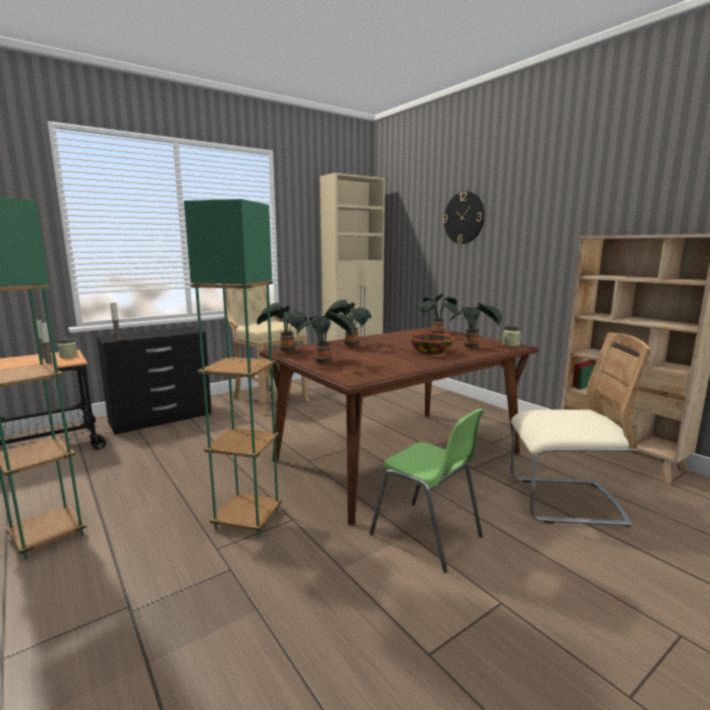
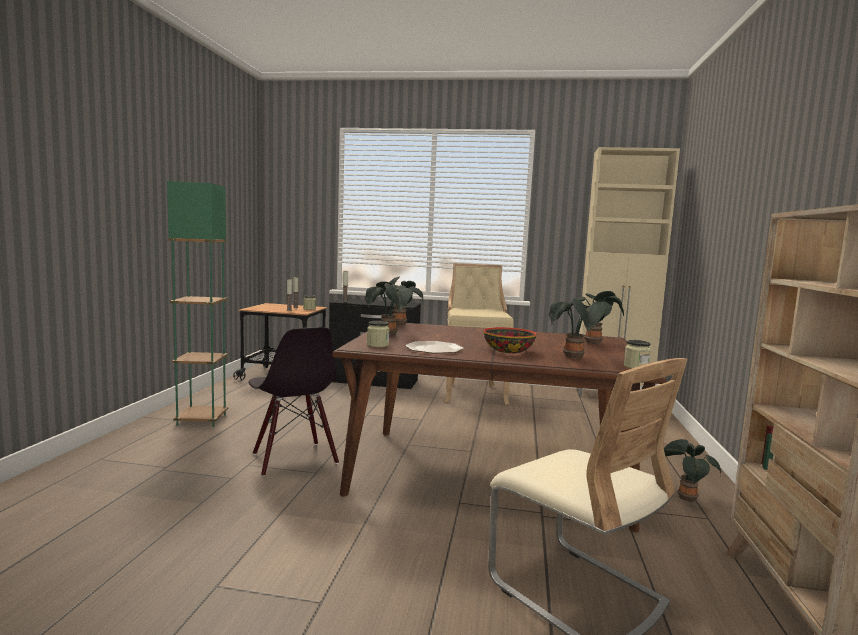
camera: 45 degrees right, 5 degrees down
(247, 519) = (293, 459): green floor lamp -> black chair
(349, 345) = (462, 331): potted plant -> potted plant (684, 498)
(355, 373) = (377, 345): none -> jar
(397, 364) = (434, 349): none -> plate
(427, 536) = (374, 533): green chair -> none
(464, 218) = (735, 195): wall clock -> none

